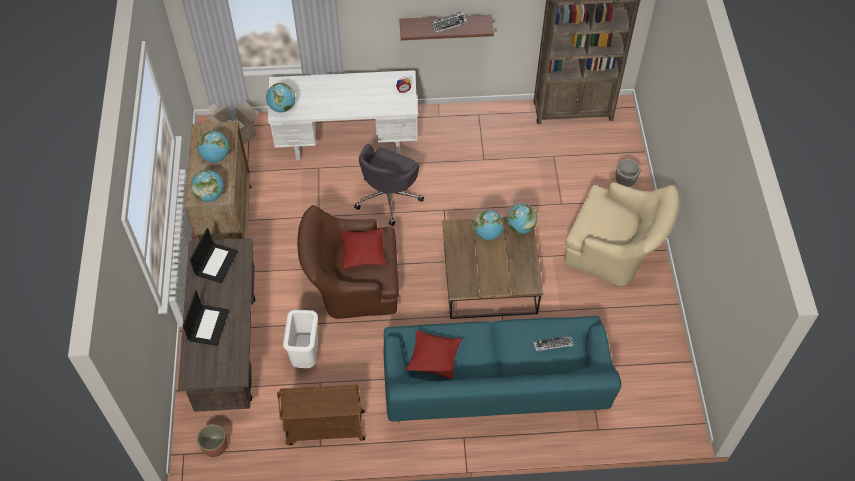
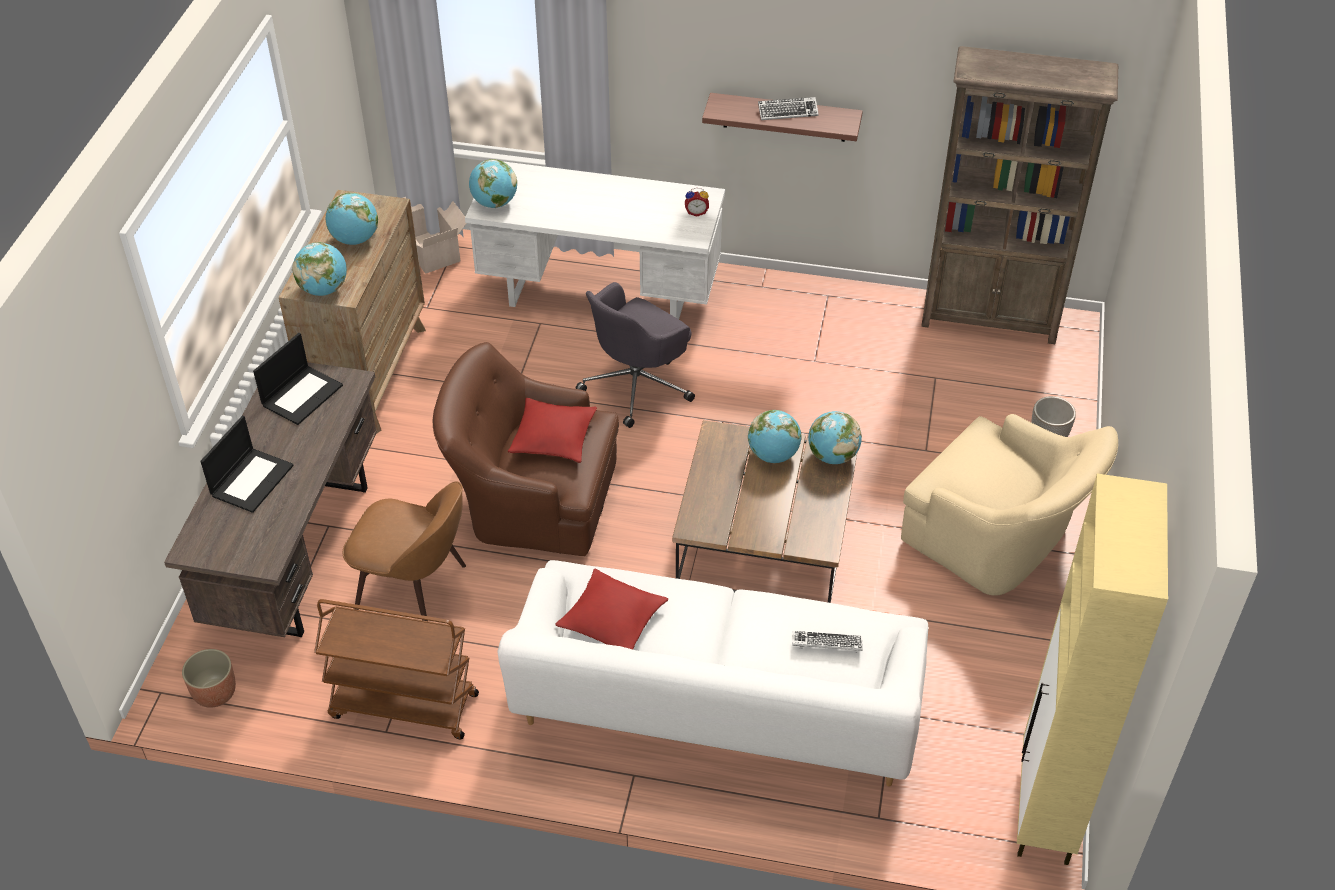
camera: 15 degrees right, 10 degrees down
(306, 356) = (415, 591): white trash can -> brown chair
(495, 385) = (717, 704): turquoise sofa -> white sofa
(680, 404) = (1044, 810): none -> beige cabinet

